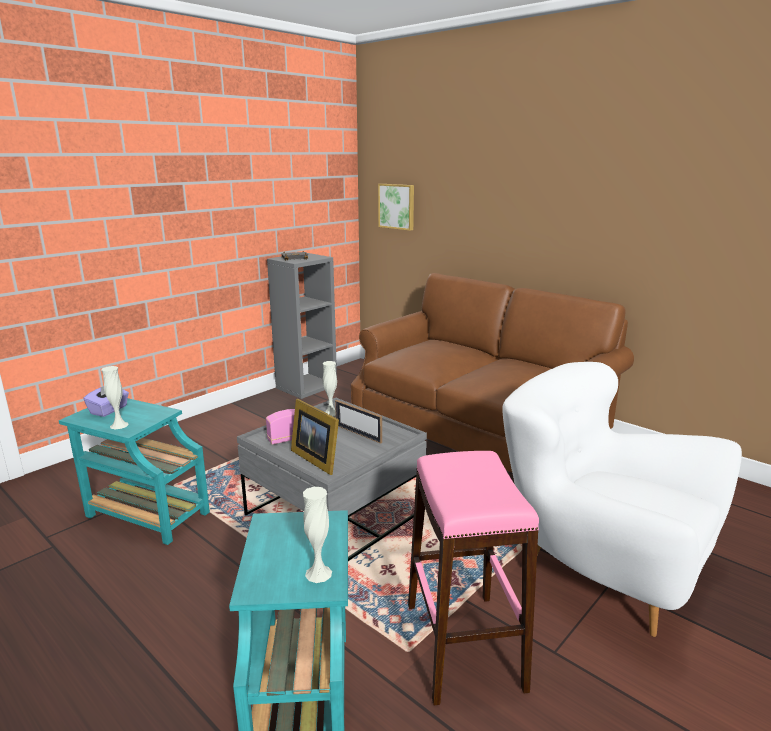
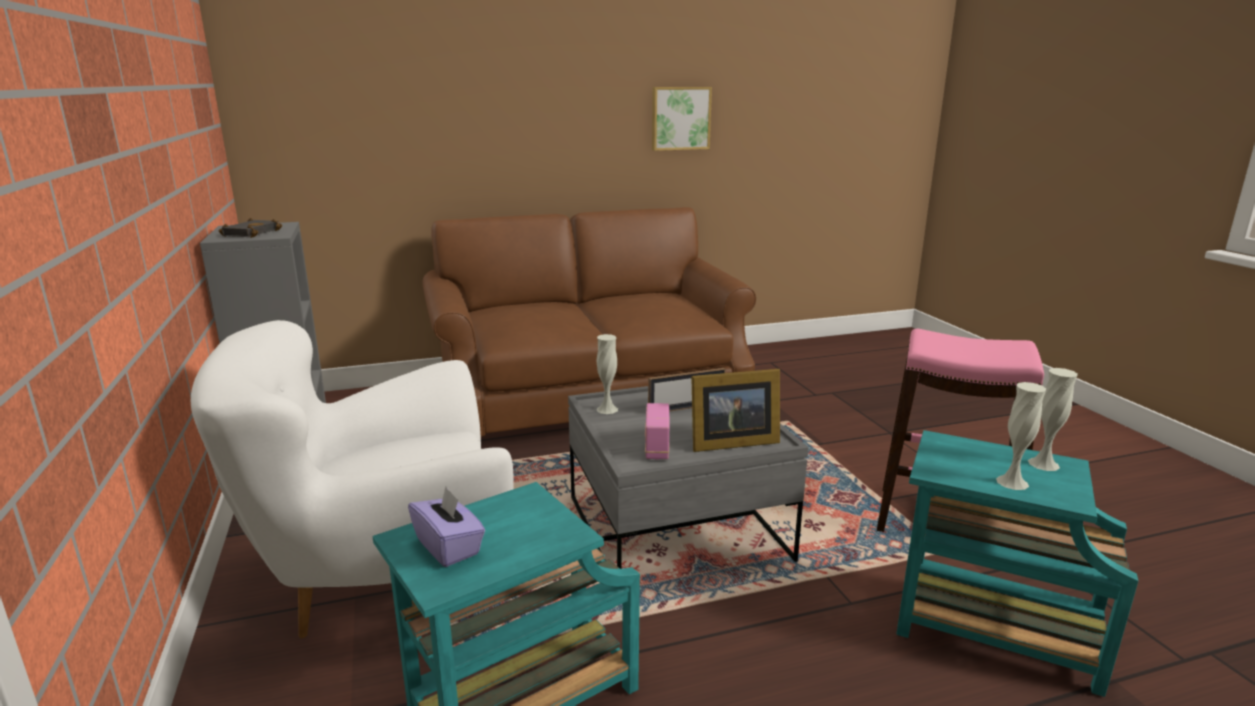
camera: 60 degrees left, 0 degrees up
(119, 425) = (537, 542): white vase -> white vase (1012, 482)
(397, 206) = (322, 131): picture -> picture (680, 118)
(600, 571) = (872, 431): white armchair -> white armchair (384, 576)

